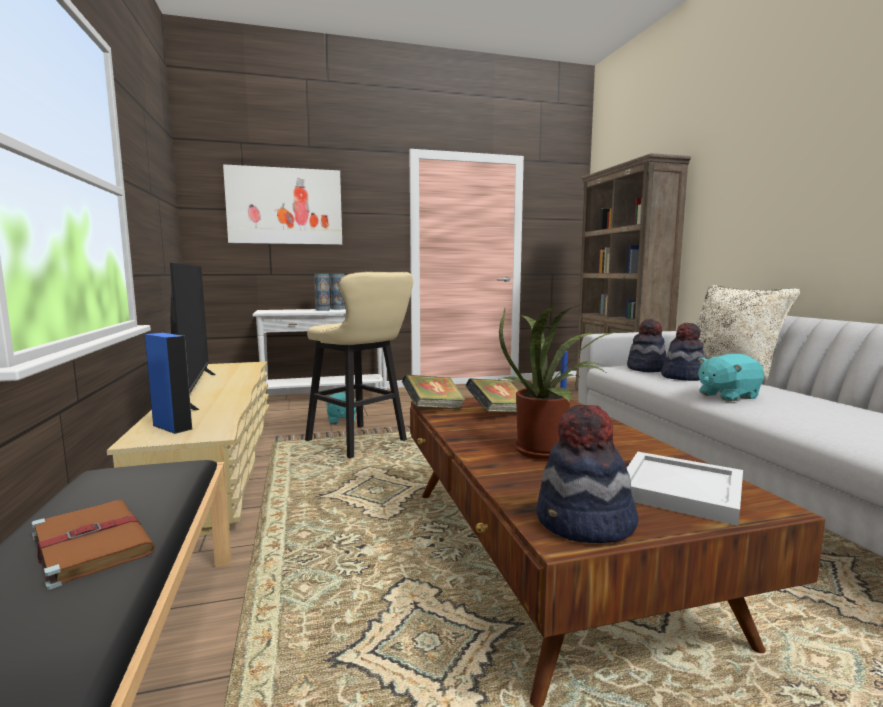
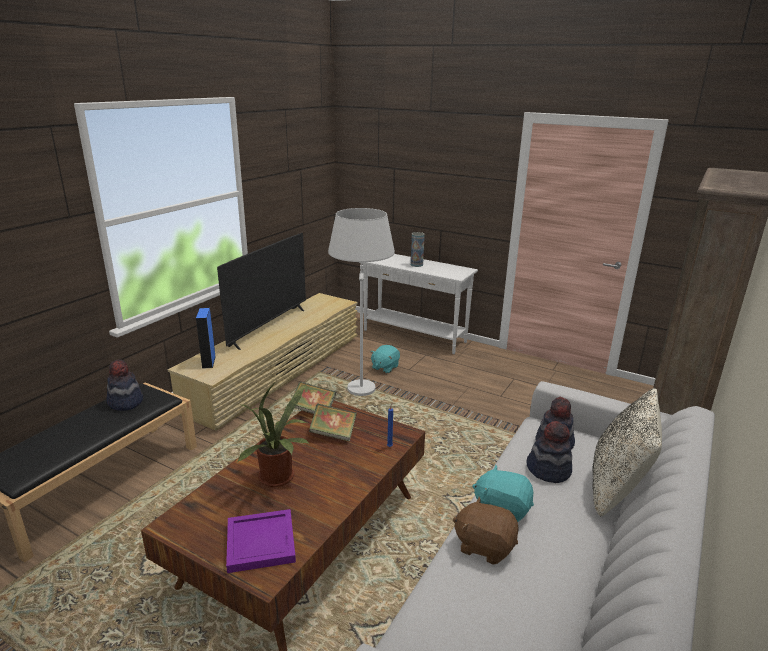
camera: 45 degrees right, 15 degrees up
(91, 543) = (85, 429): brown book -> none
(285, 206) = (406, 166): picture -> none
(338, 309) = (434, 264): vase -> none
(363, 443) = (361, 397): beige stool -> white floor lamp
(584, 524) = (186, 526): hat -> hat (125, 402)
(678, 489) = (262, 541): white tray -> purple tray
(780, 410) = (484, 546): none -> brown plush toy

